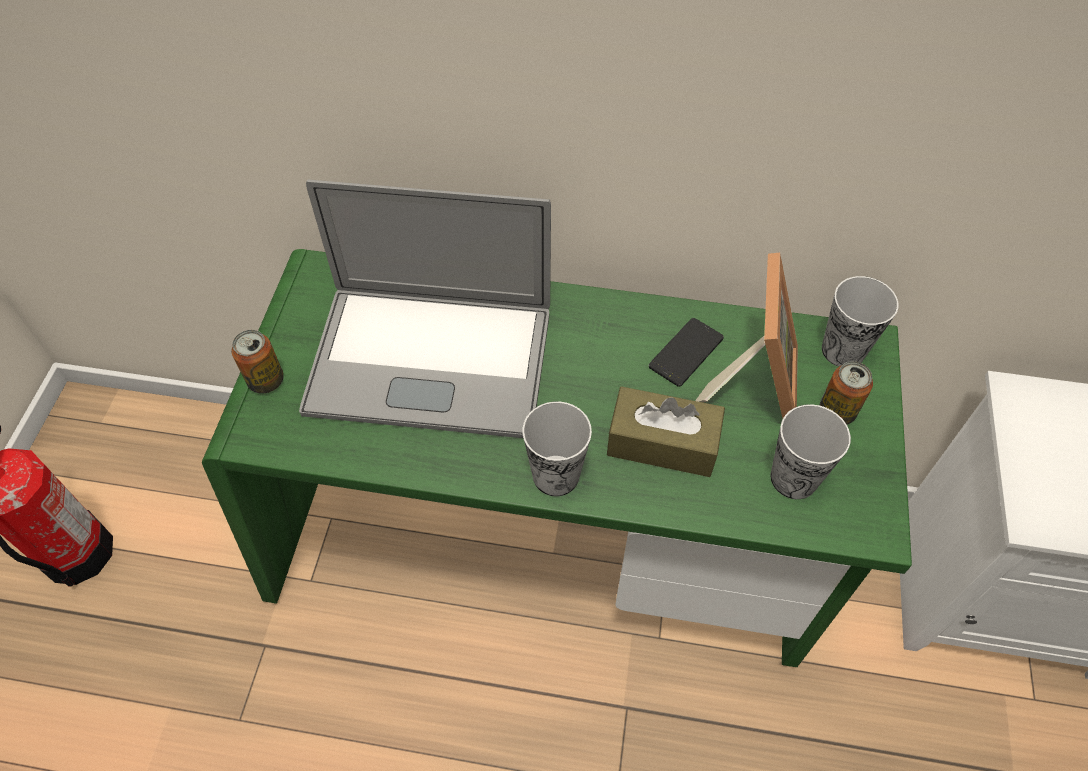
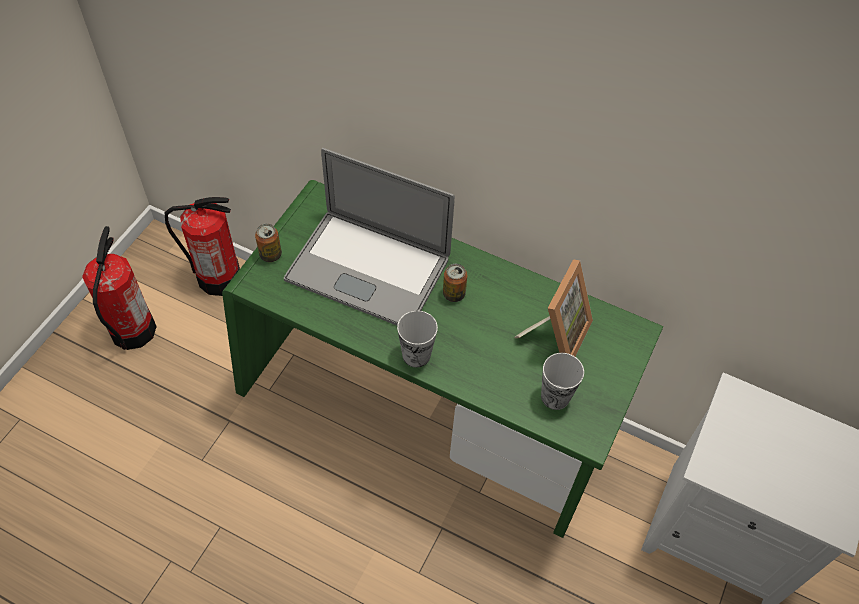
camera: 15 degrees right, 0 degrees up
(188, 438) = (219, 277): none -> fire extinguisher
(662, 443) = (485, 354): brown tissue box -> none
(686, 352) = (522, 306): phone -> none
(837, 411) = (599, 366): can -> can (454, 294)
(843, 350) = (620, 331): cup -> none

